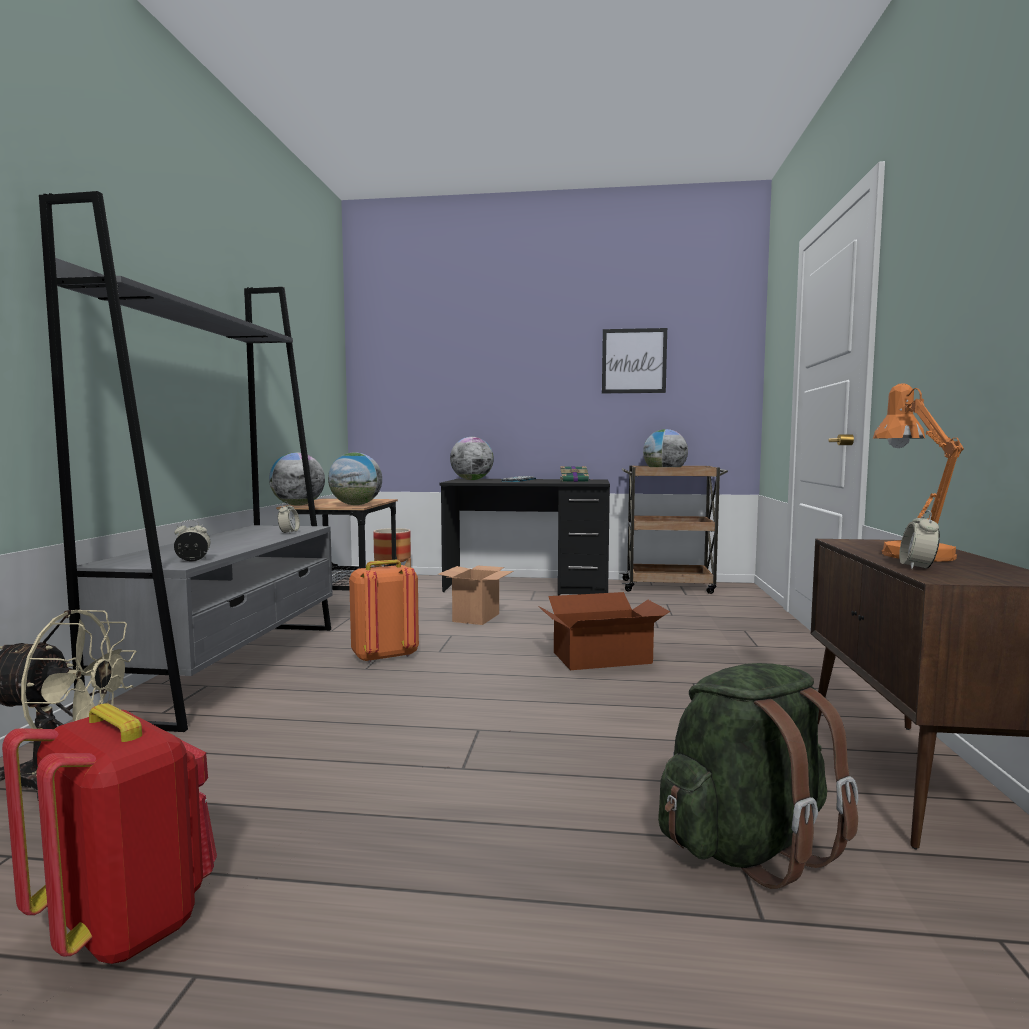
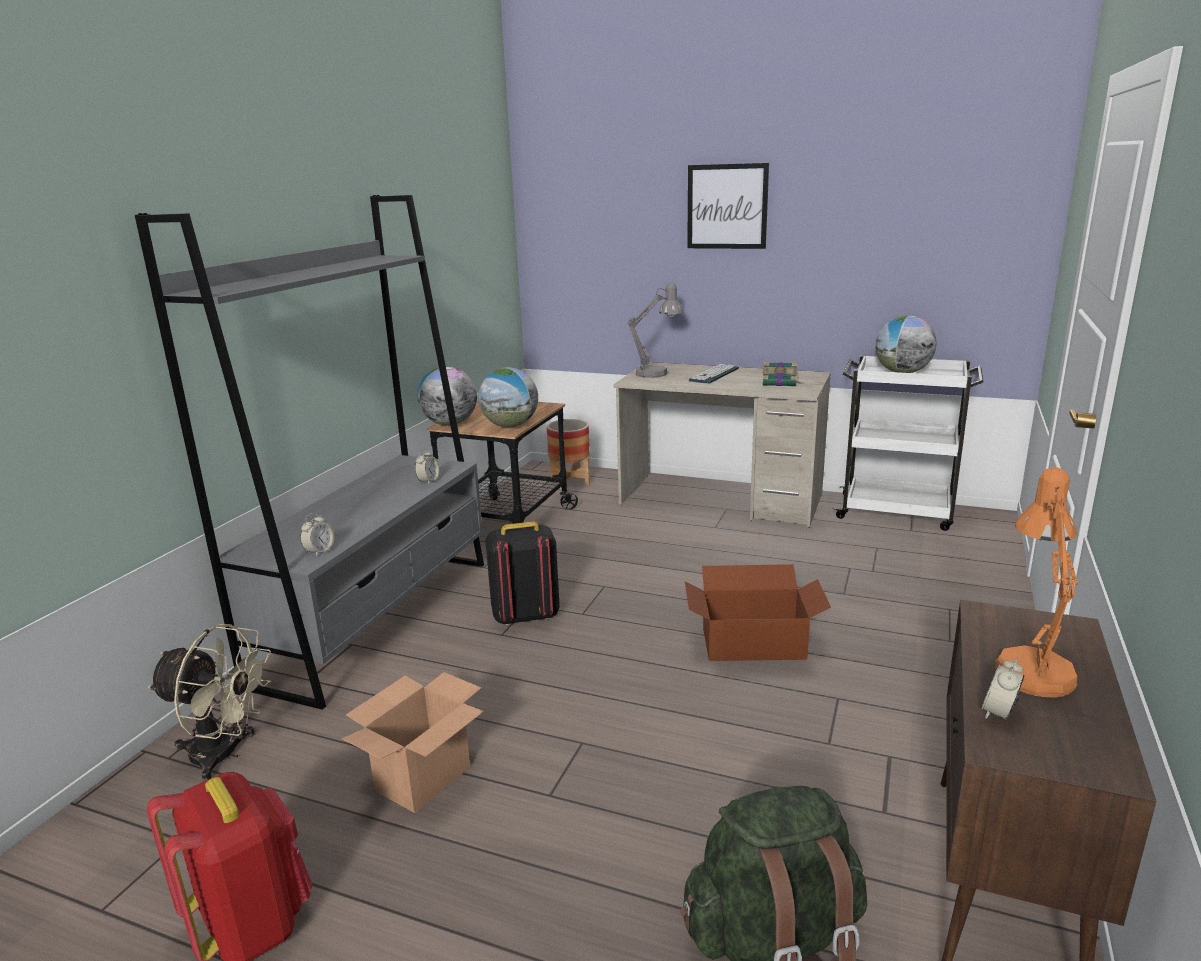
camera: 15 degrees right, 15 degrees up
(193, 560) = (319, 551): alarm clock -> alarm clock turned 120 degrees clockwise
(384, 656) = (525, 616): orange backpack -> black backpack
(472, 480) = (657, 372): globe -> grey table lamp
(476, 617) = (641, 556): cardboard box -> cardboard box (423, 778)
(527, 586) = (721, 499): black desk -> beige desk
(634, 361) = (876, 216): picture -> picture (727, 206)
(669, 586) = (897, 512): brown cart -> white cart

